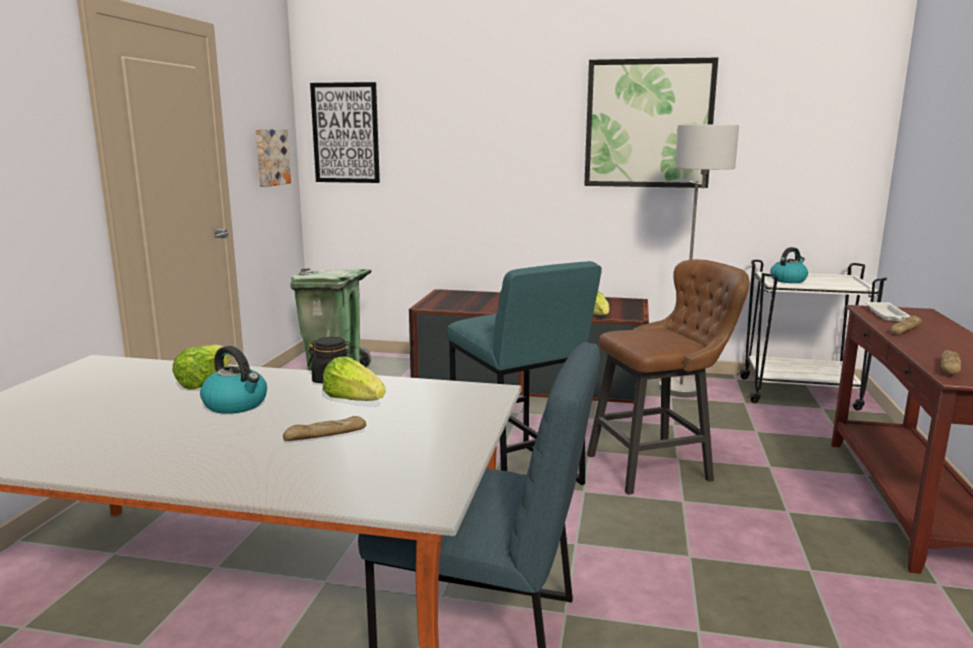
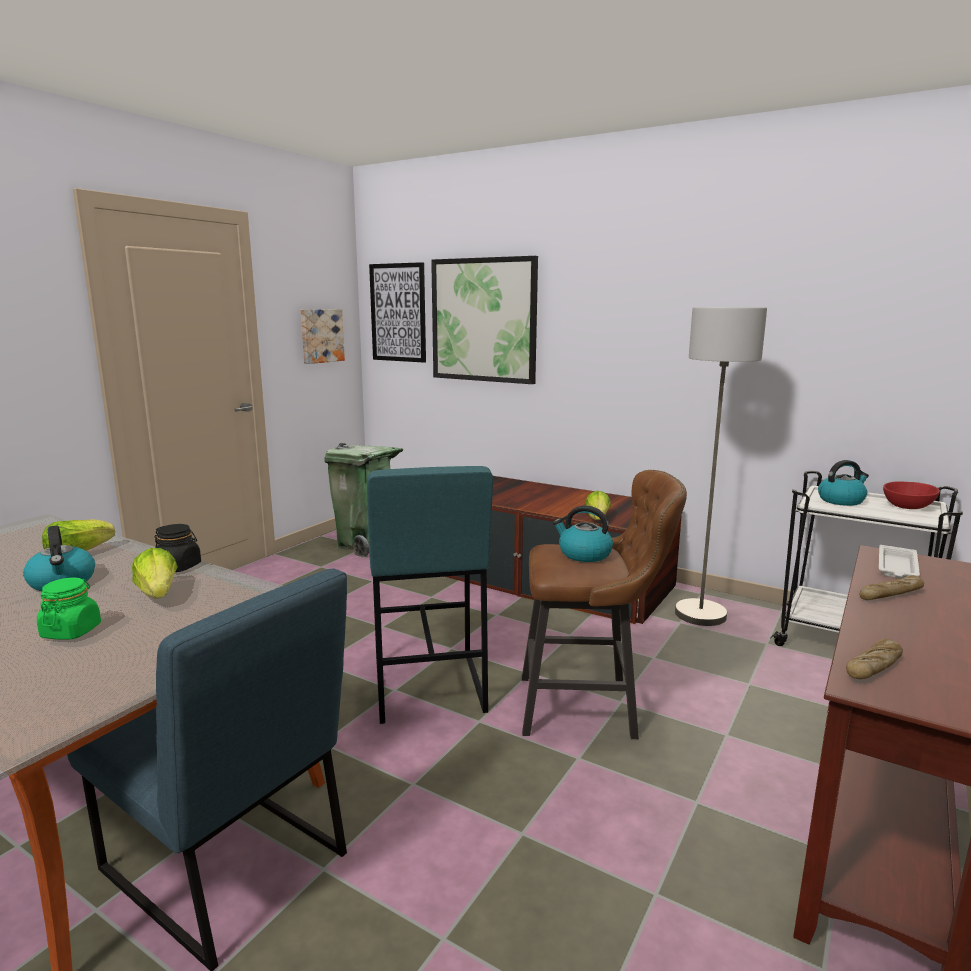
camera: 20 degrees right, 0 degrees up
(325, 436) = (71, 631): bread -> green jar
(648, 124) = (689, 305): picture -> picture (484, 320)
(654, 334) = (584, 554): none -> kettle
(835, 280) = (907, 506): none -> red bowl

